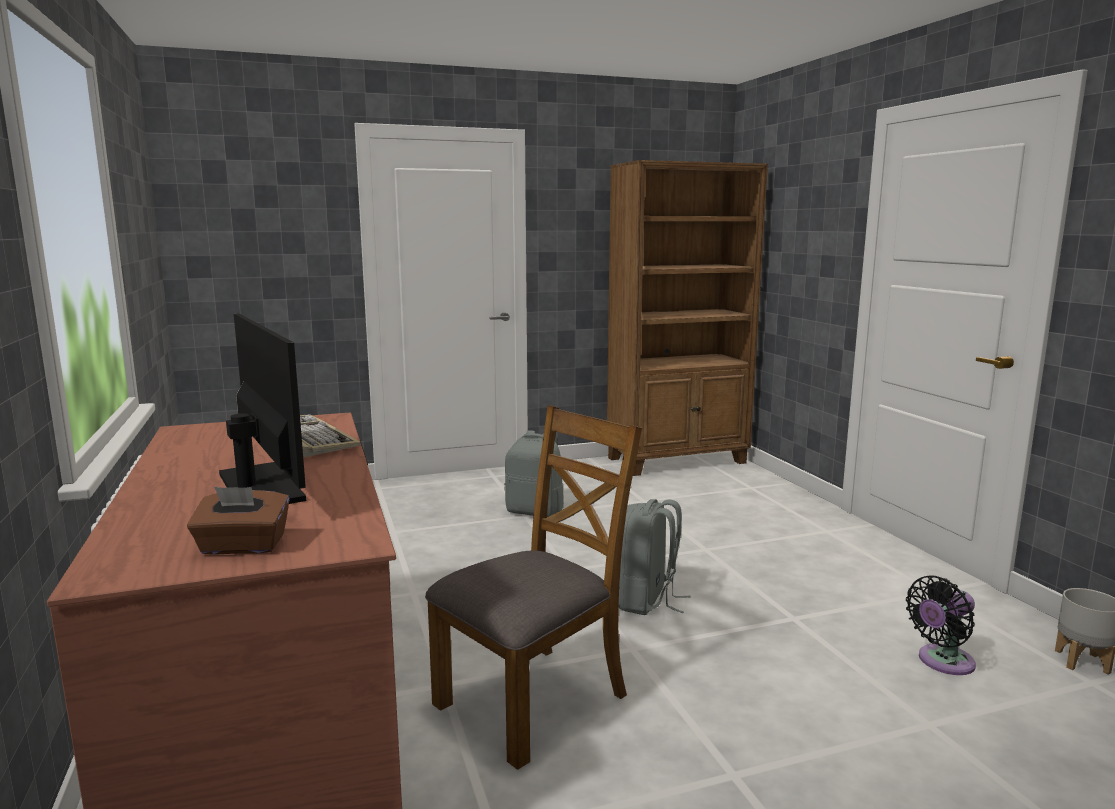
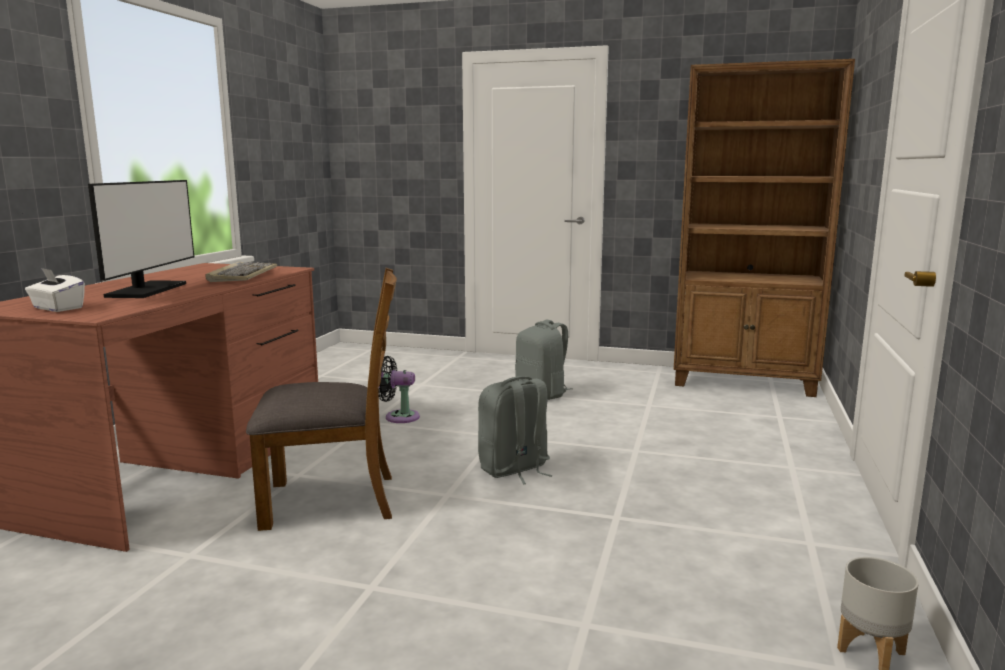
camera: 35 degrees right, 0 degrees up
(242, 546) = (57, 308): brown tissue box -> white tissue box
(942, 662) = (696, 592): black fan -> black fan (398, 417)

